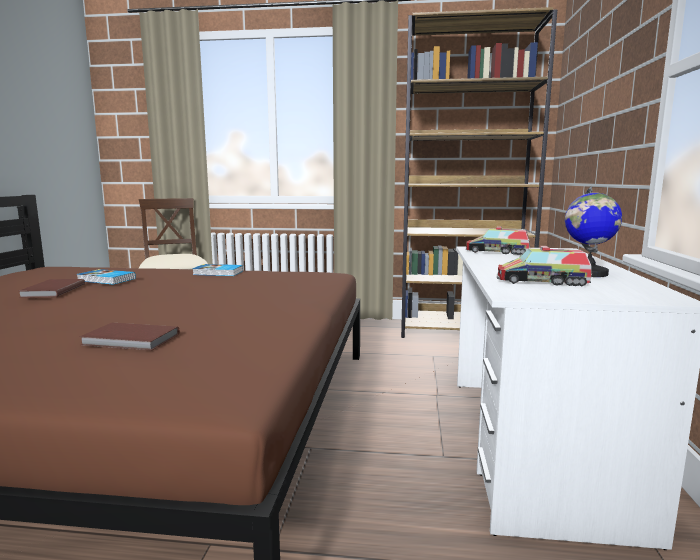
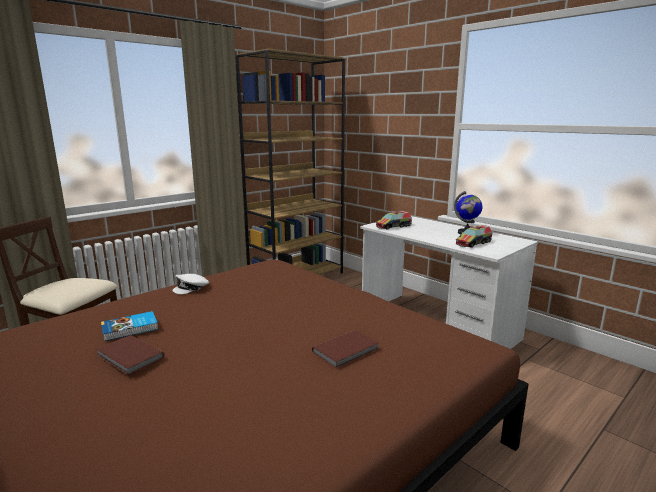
camera: 50 degrees left, 5 degrees up
(218, 273) = (192, 288): book -> white cap

